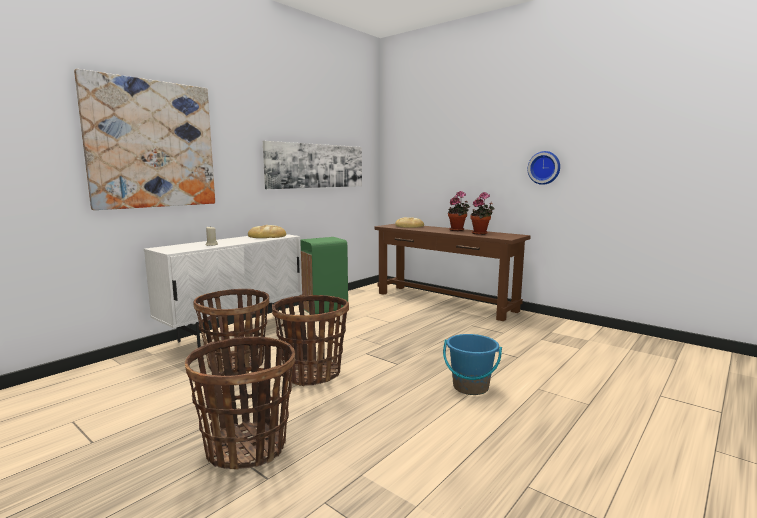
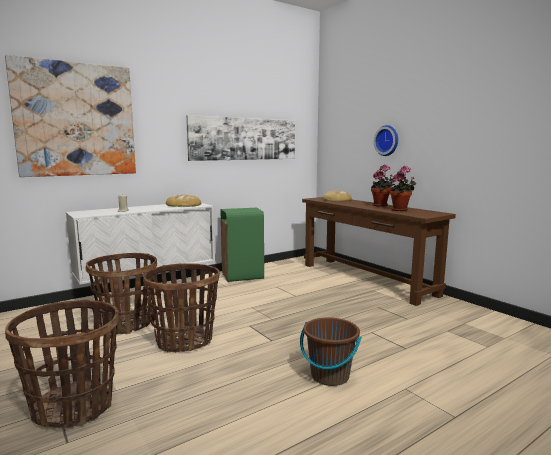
camera: 15 degrees right, 0 degrees up
(470, 387) = (329, 376): blue bucket -> brown bucket
(544, 168) = (473, 139): wall clock -> wall clock (387, 140)

